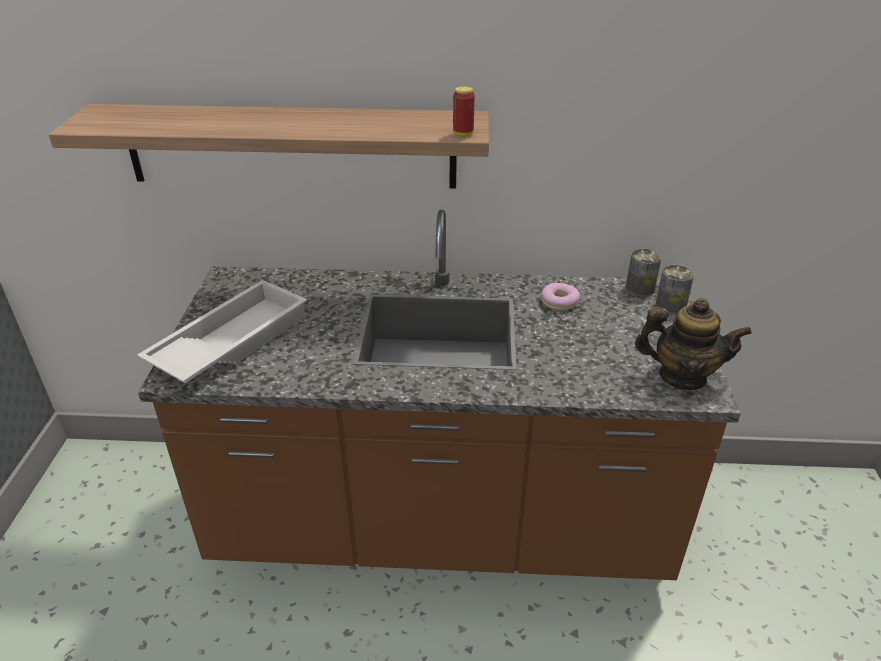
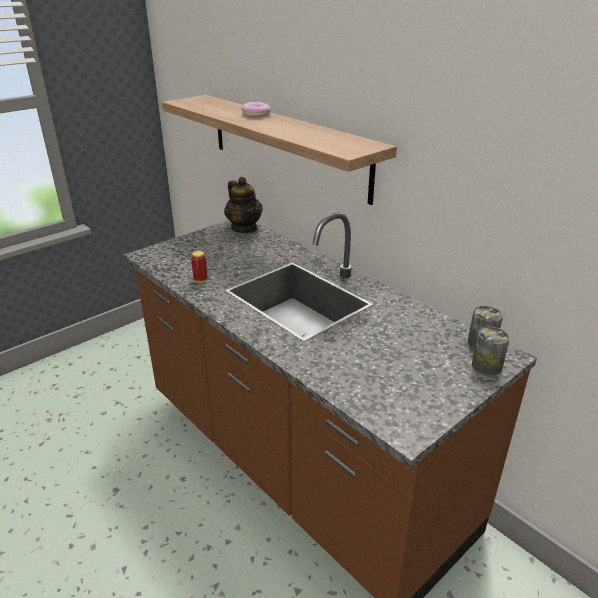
camera: 45 degrees right, 5 degrees down
(230, 341) = (191, 252): white tray -> none
(463, 134) = (345, 152): can -> can (201, 280)
(559, 302) = (402, 321): donut -> donut (256, 115)
(682, 376) = (409, 411): teapot -> teapot (244, 228)

